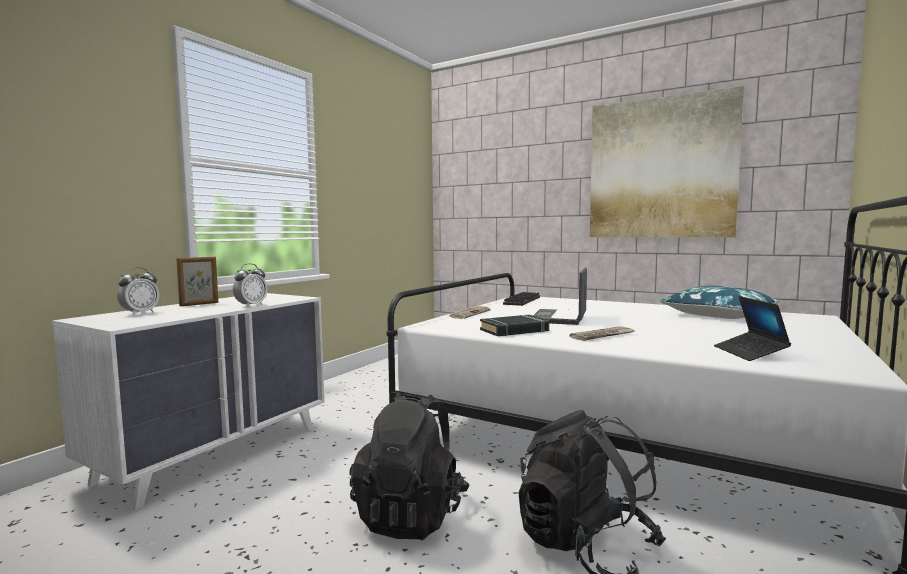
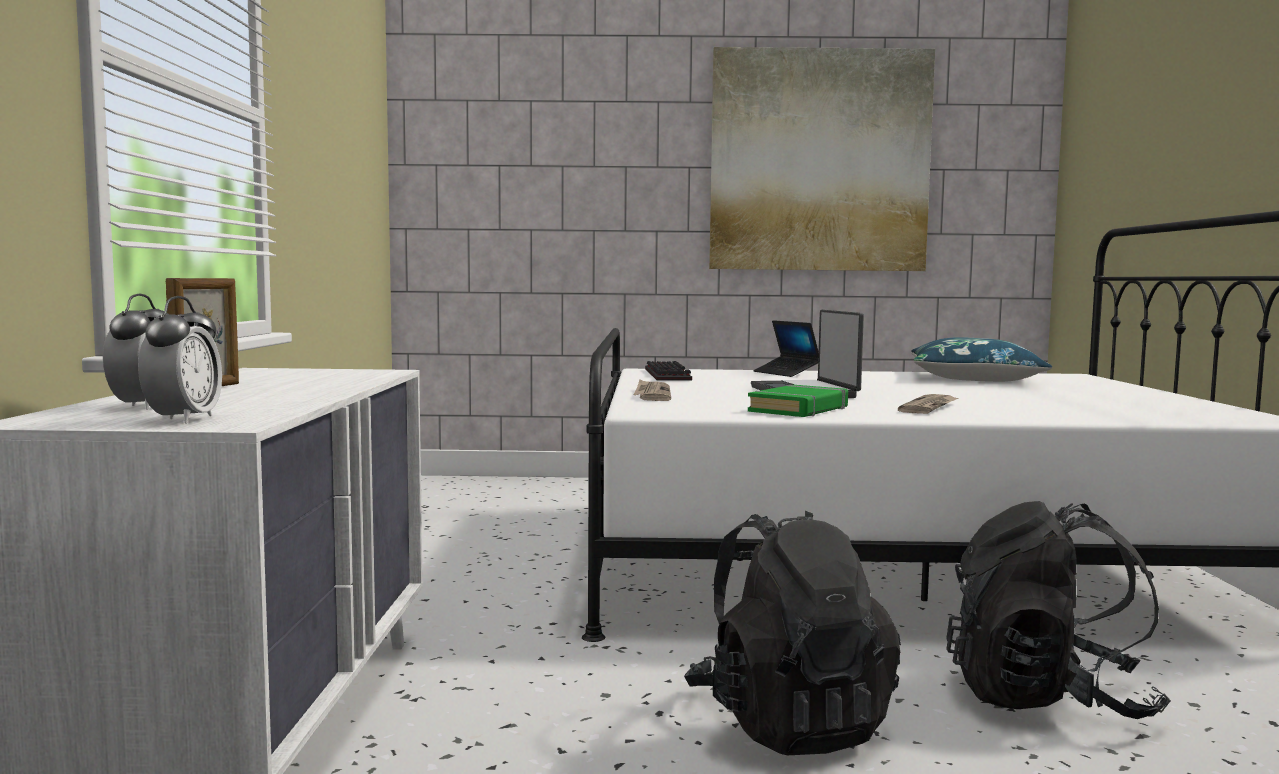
camera: 30 degrees left, 0 degrees up
(251, 305) = (348, 385): alarm clock -> alarm clock (184, 419)
(514, 330) = (799, 409): black book -> green book
(750, 353) = (1132, 412): laptop -> laptop (786, 373)

